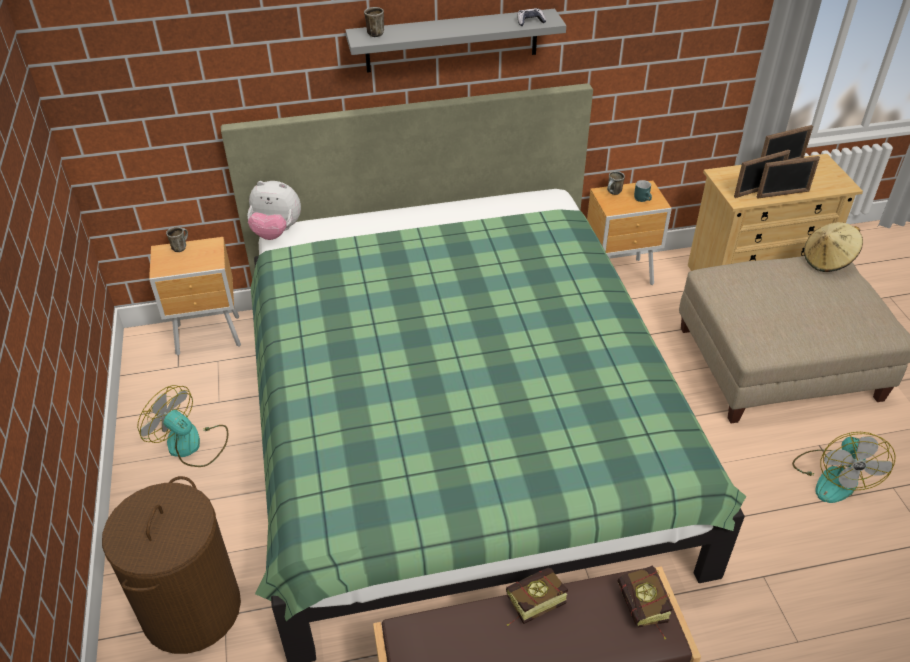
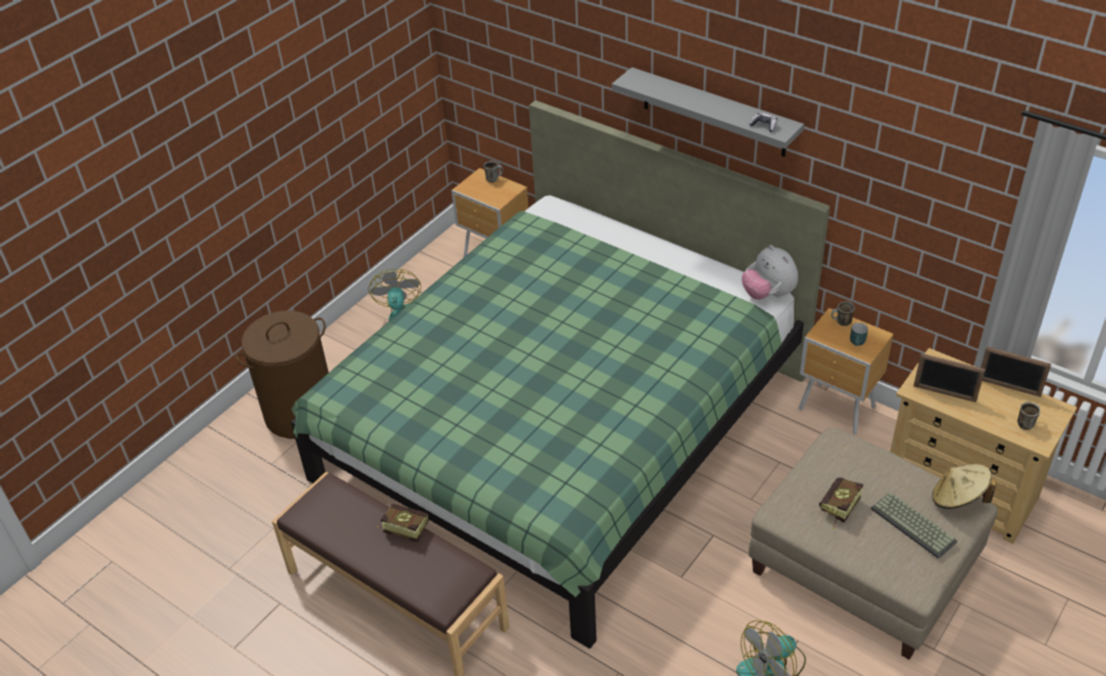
camera: 50 degrees right, 0 degrees up
(276, 232) = (547, 202): plush toy -> plush toy (768, 294)
(375, 33) = (644, 80): mug -> mug (1026, 423)
(644, 612) = (451, 584): book -> book (837, 510)
(783, 194) = (962, 411): picture frame -> none
(835, 294) = (914, 525): none -> keyboard

